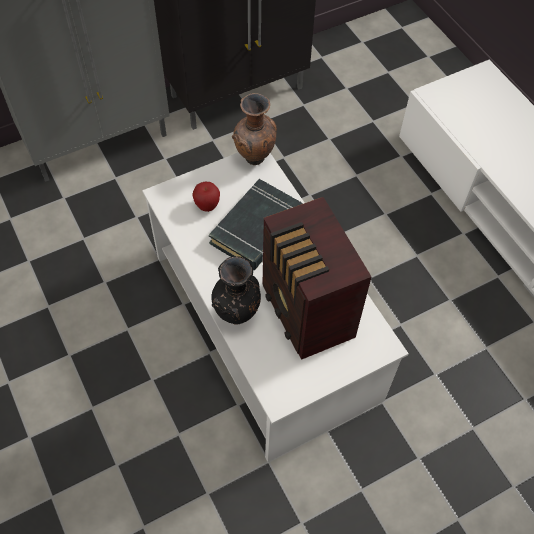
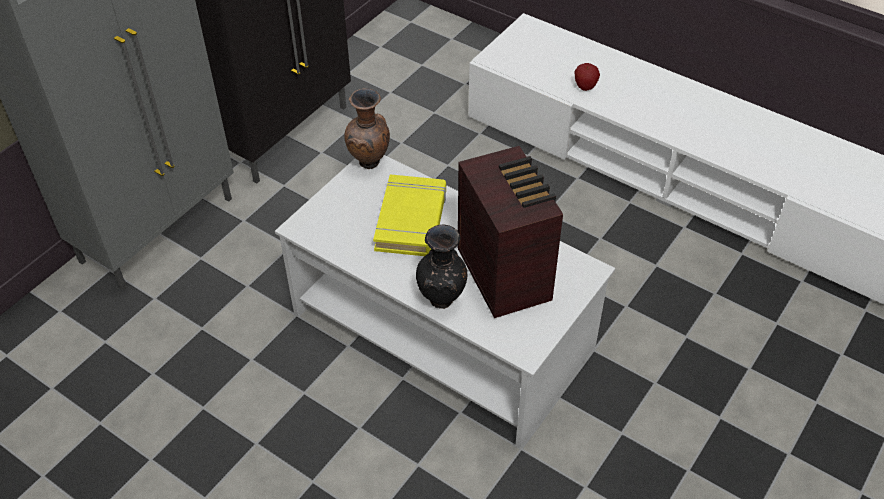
camera: 25 degrees left, 10 degrees down
(207, 206) = (350, 220): apple -> apple (585, 87)
(257, 228) = (411, 221): black book -> yellow book
(306, 313) = (505, 272): radio -> radio turned 150 degrees counterclockwise

